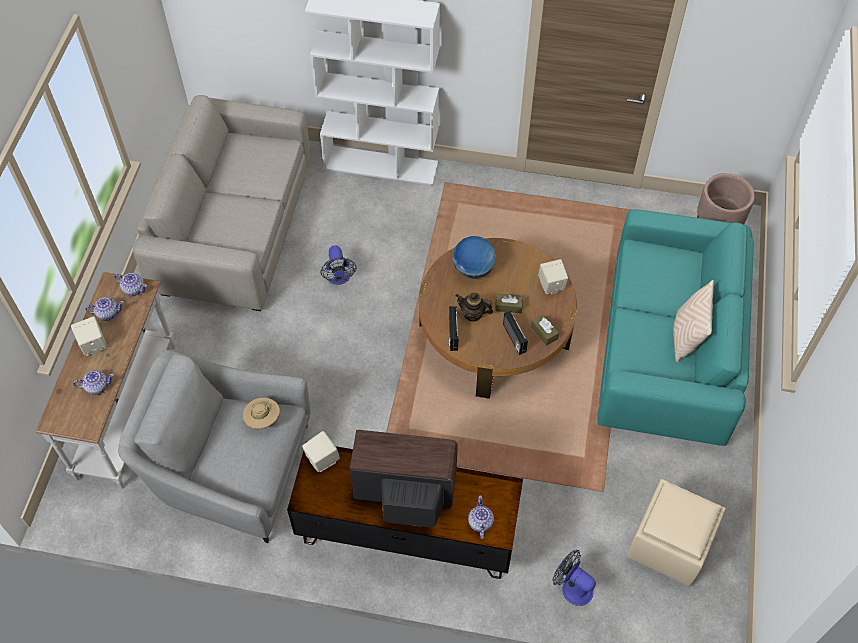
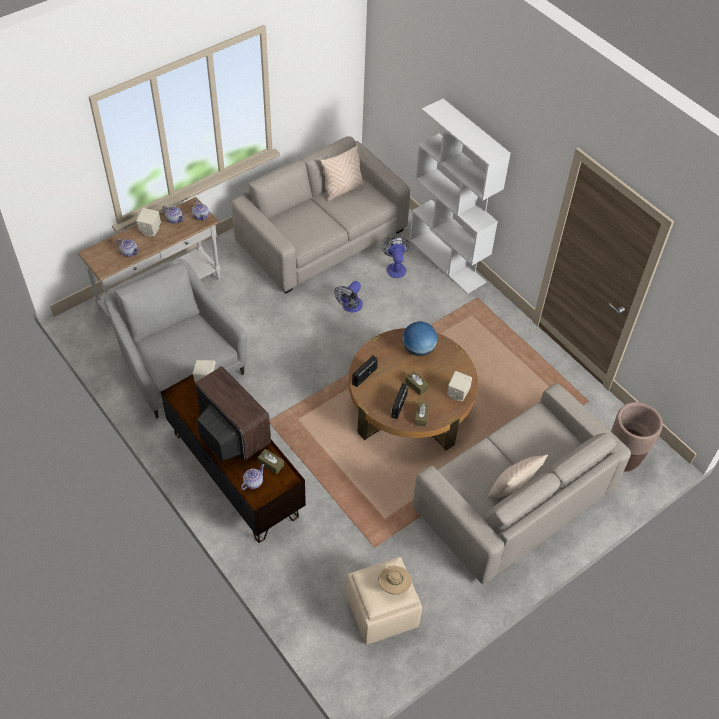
camera: 40 degrees right, 5 degrees down
(229, 159) = (343, 189): none -> beige pillow
(263, 419) = (205, 340): beige hat -> beige hat (394, 585)
(473, 314) = (389, 374): teapot -> none
(476, 490) = (271, 464): none -> brown tissue box
(572, 586) = (295, 583): fan -> fan (395, 267)
(667, 347) = (514, 499): turquoise sofa -> beige sofa

